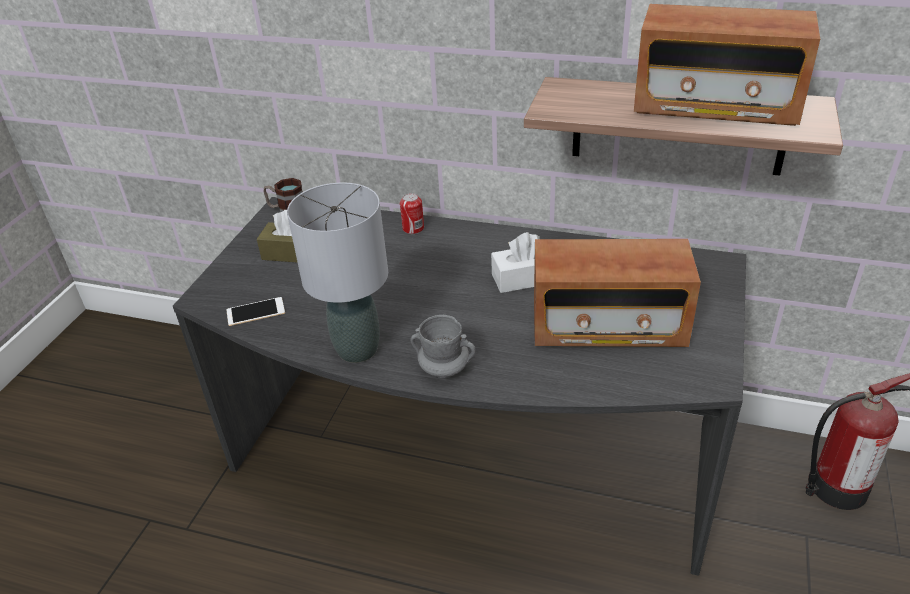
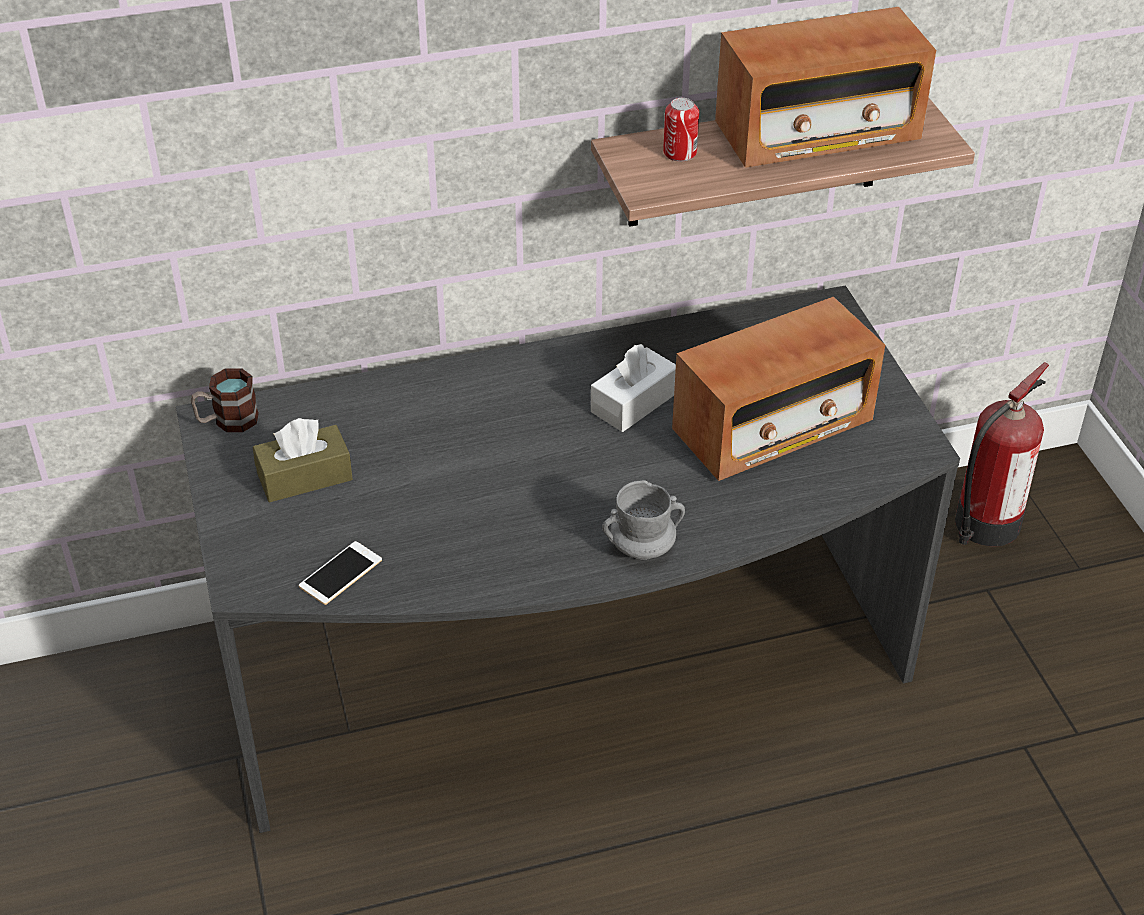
camera: 35 degrees left, 5 degrees up
(357, 349) = (520, 566): grey table lamp -> none
(413, 228) = (433, 385): can -> can (680, 153)

